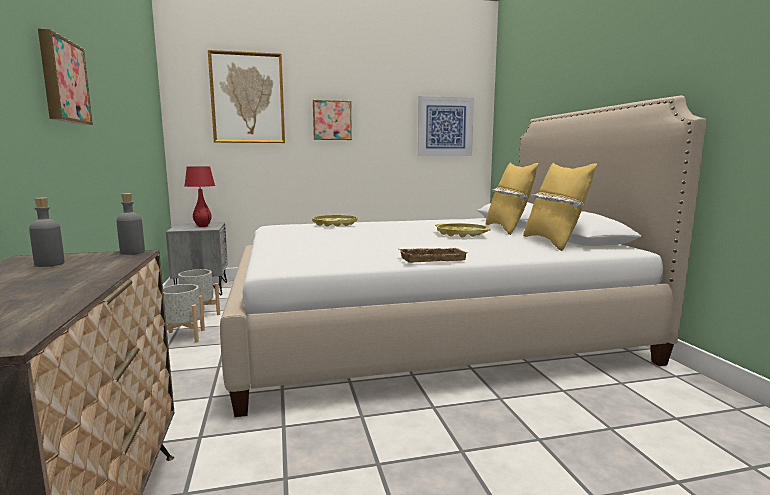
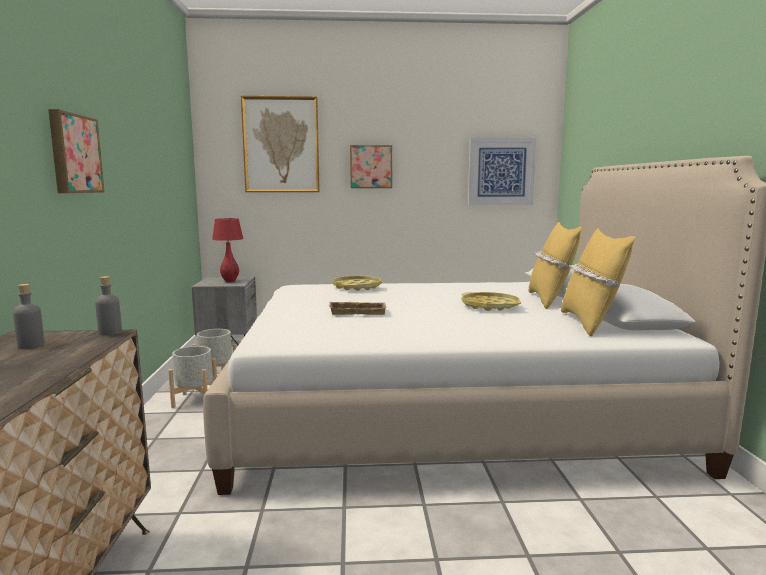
camera: 10 degrees right, 0 degrees up
(432, 258) = (433, 340): beige tray -> beige tray (358, 311)

